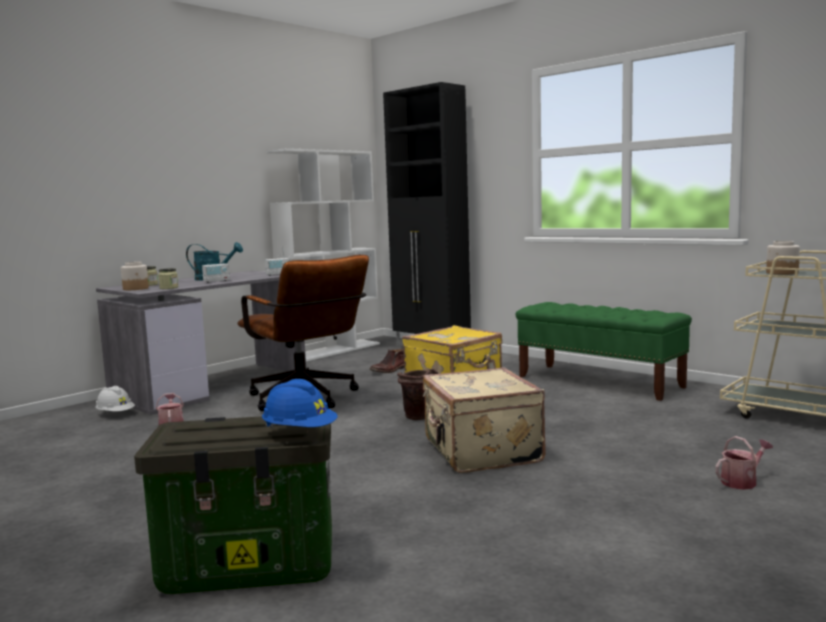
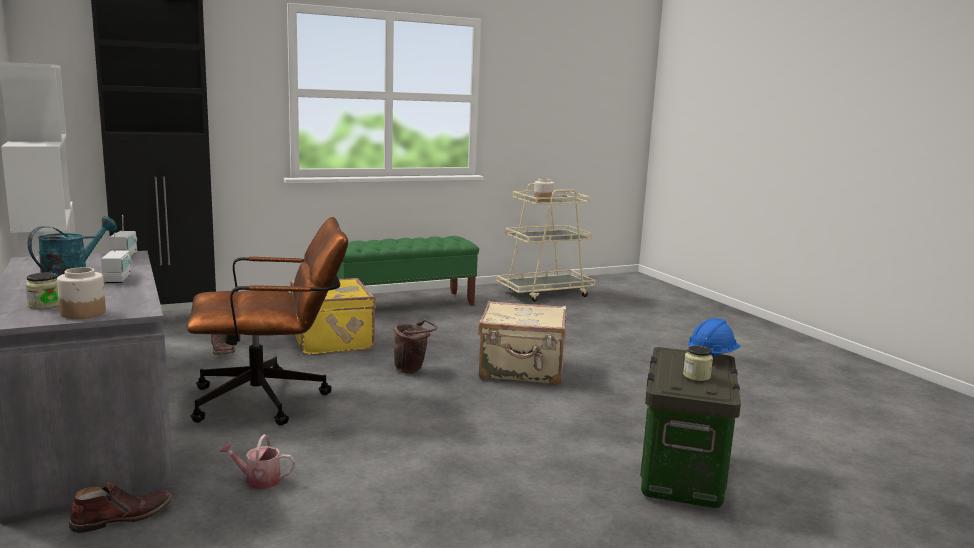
camera: 70 degrees left, 5 degrees up
(115, 414) = (122, 517): white hard hat -> brown boot
(169, 288) = (132, 300): jar -> jar (696, 376)
(742, 481) = (632, 332): watering can -> none

